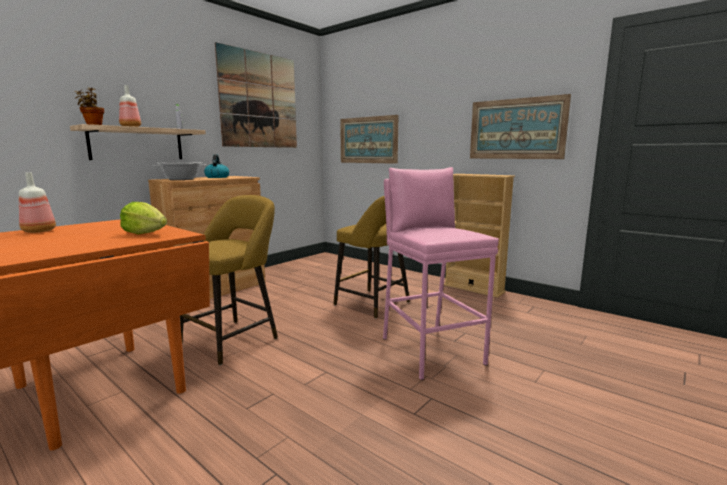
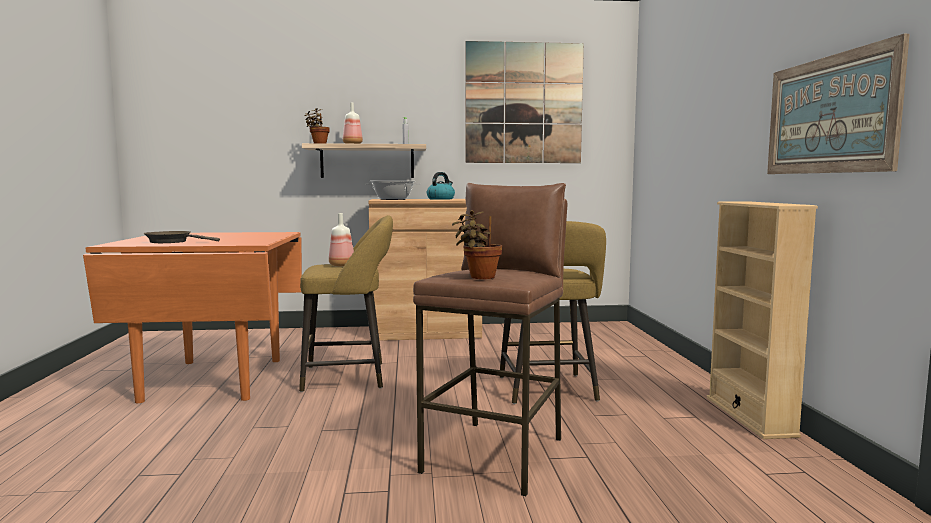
camera: 45 degrees right, 5 degrees down
(40, 231) = (209, 233): bottle -> bottle (342, 265)
(62, 246) = (172, 242): none -> brown frying pan
(145, 233) = (242, 240): lettuce -> none
(368, 140) = (669, 148): picture -> none
(431, 350) = (496, 455): pink stool -> brown stool
(455, 234) = (479, 277): none -> potted plant

